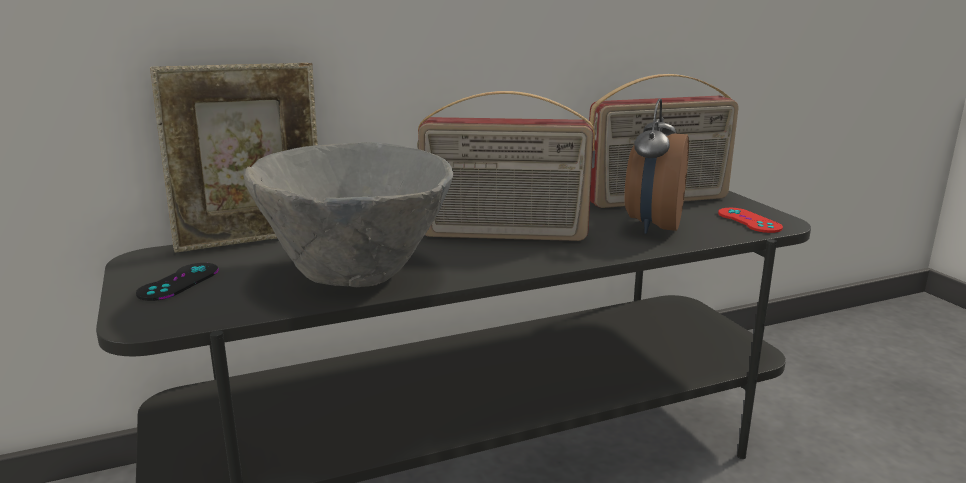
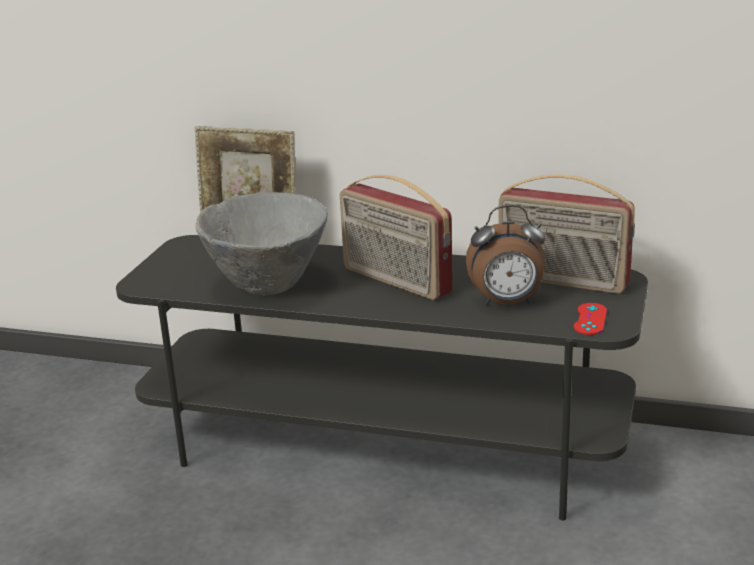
camera: 40 degrees right, 5 degrees up
(179, 282) = (181, 264): black game controller -> none
(652, 226) = (506, 303): alarm clock -> alarm clock turned 150 degrees counterclockwise

